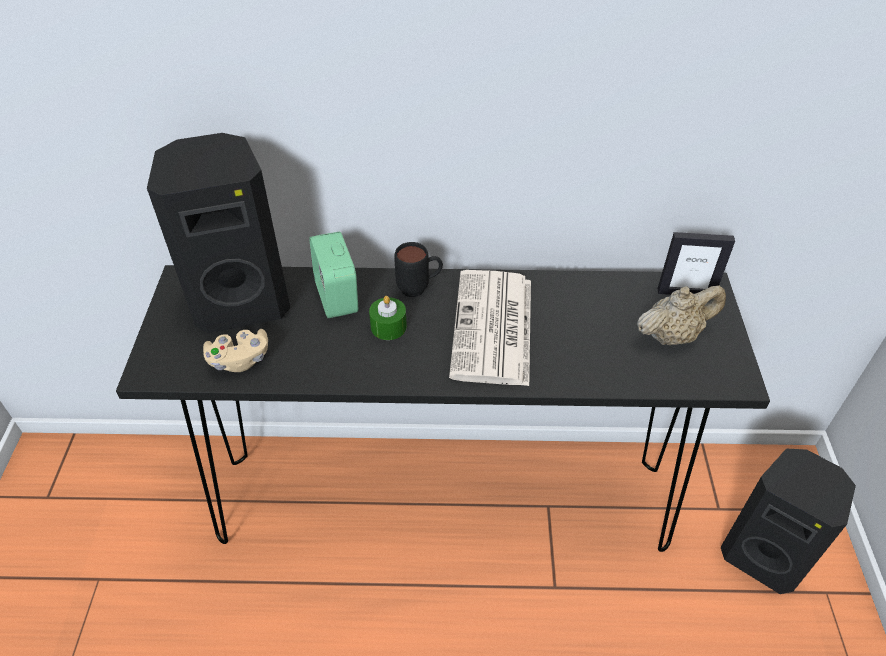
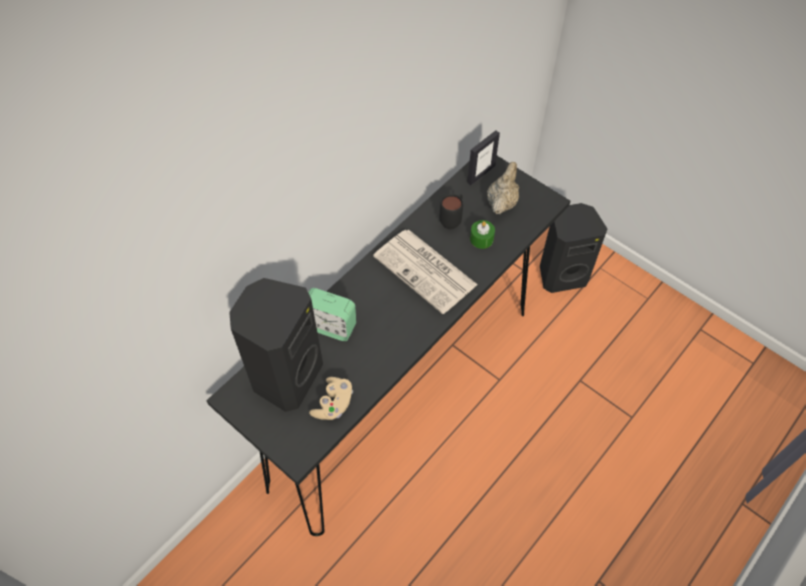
camera: 50 degrees left, 10 degrees up
(388, 326) = (378, 316): green candle -> green candle (481, 239)
(419, 289) = (364, 283): black mug -> black mug (452, 220)

